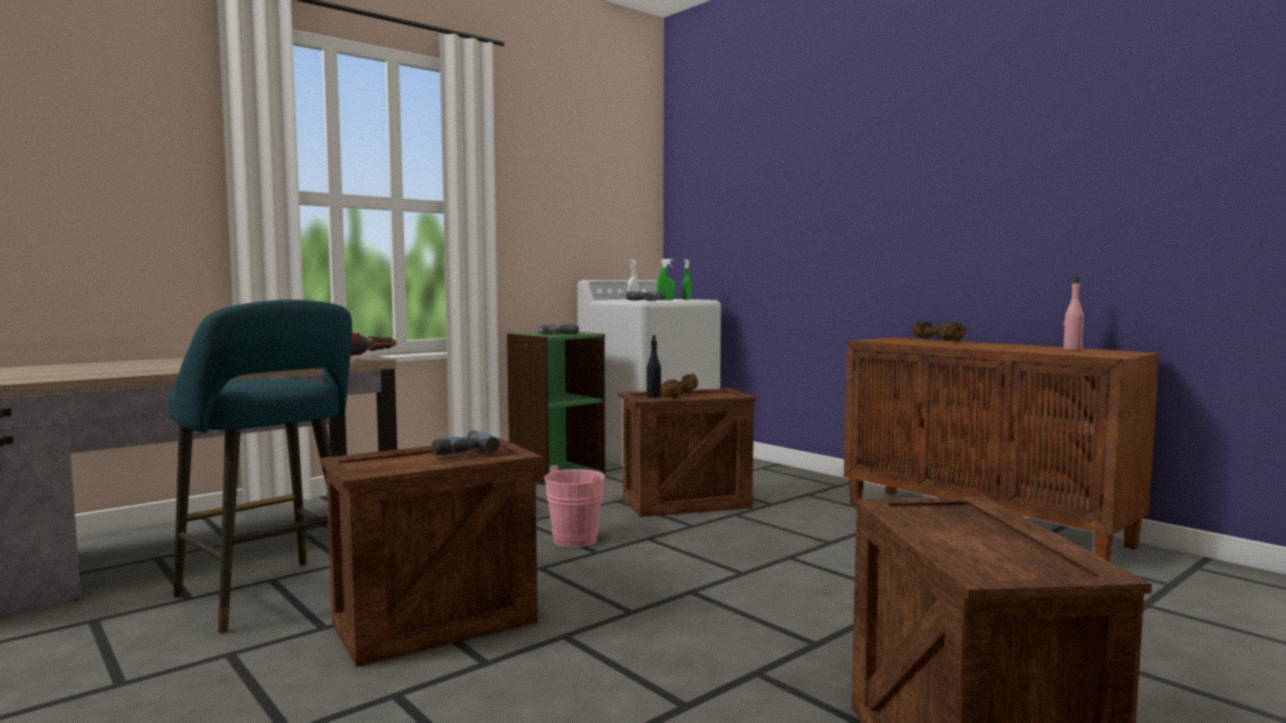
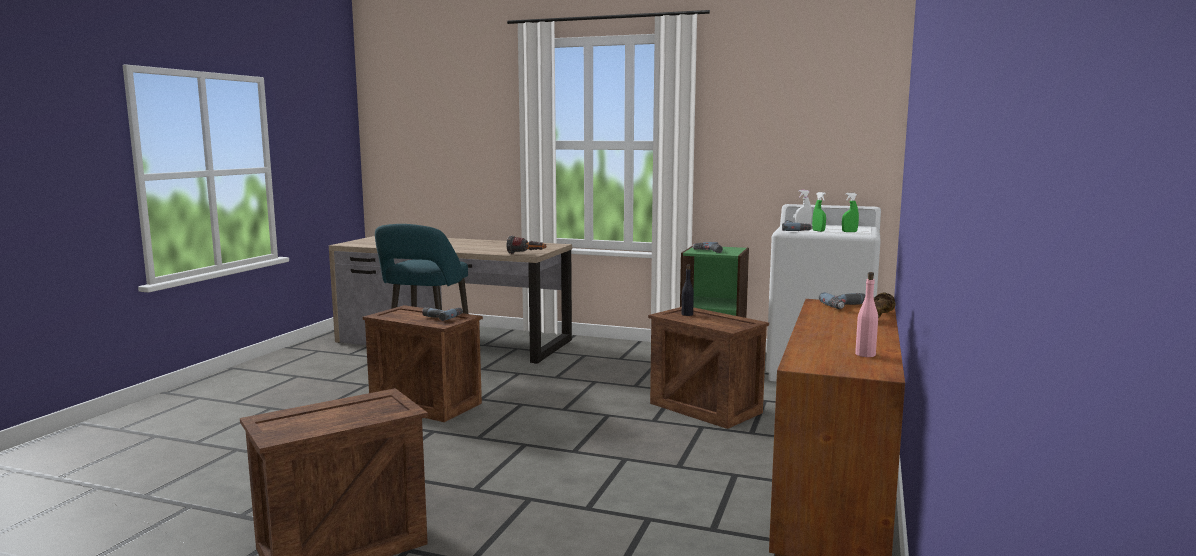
camera: 60 degrees right, 5 degrees up
(579, 539) = (582, 400): pink bucket -> none
(680, 395) = (699, 318): brown dumbbell -> none
(892, 340) = (847, 306): none -> power drill

